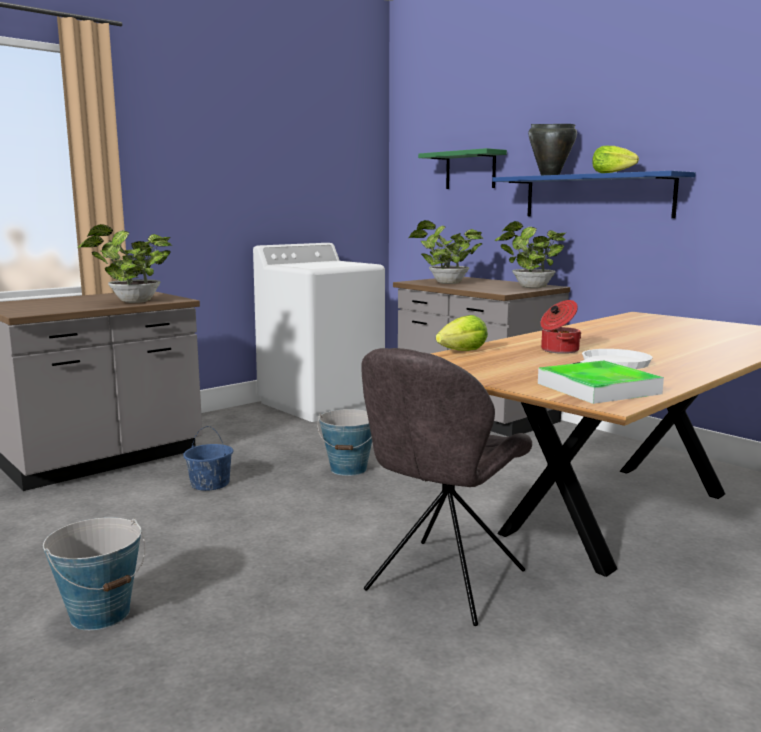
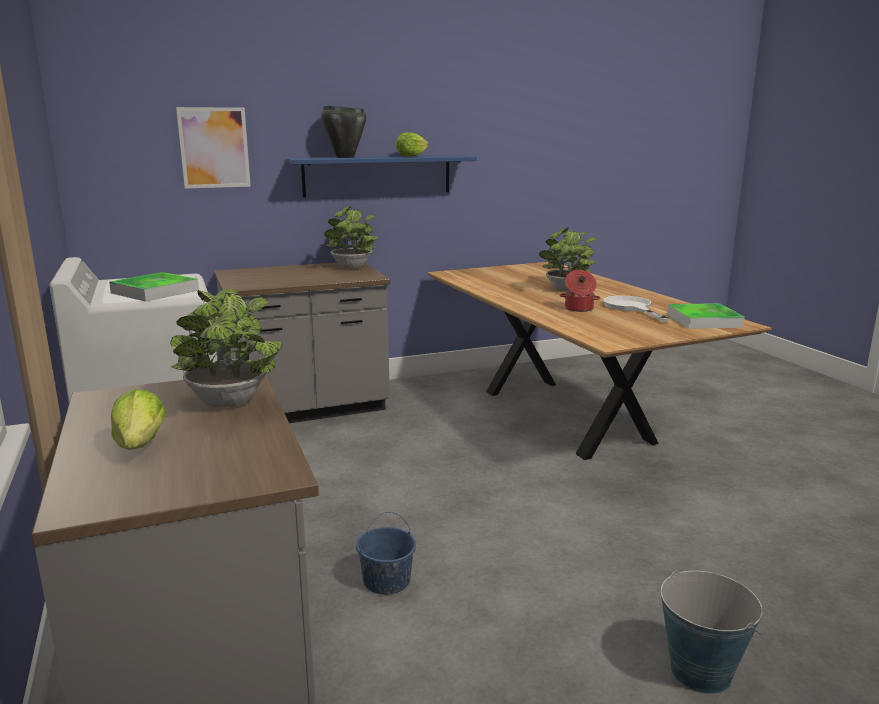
camera: 70 degrees left, 5 degrees up
(314, 265) = (155, 291): none -> tray
(349, 469) = (404, 492): bucket -> none
(442, 583) = (659, 495): grey chair -> none
(445, 283) = (272, 280): potted plant -> potted plant (565, 290)
(463, 351) = (570, 328): lettuce -> lettuce (140, 445)
(470, 170) = (214, 148): green shelf -> picture

